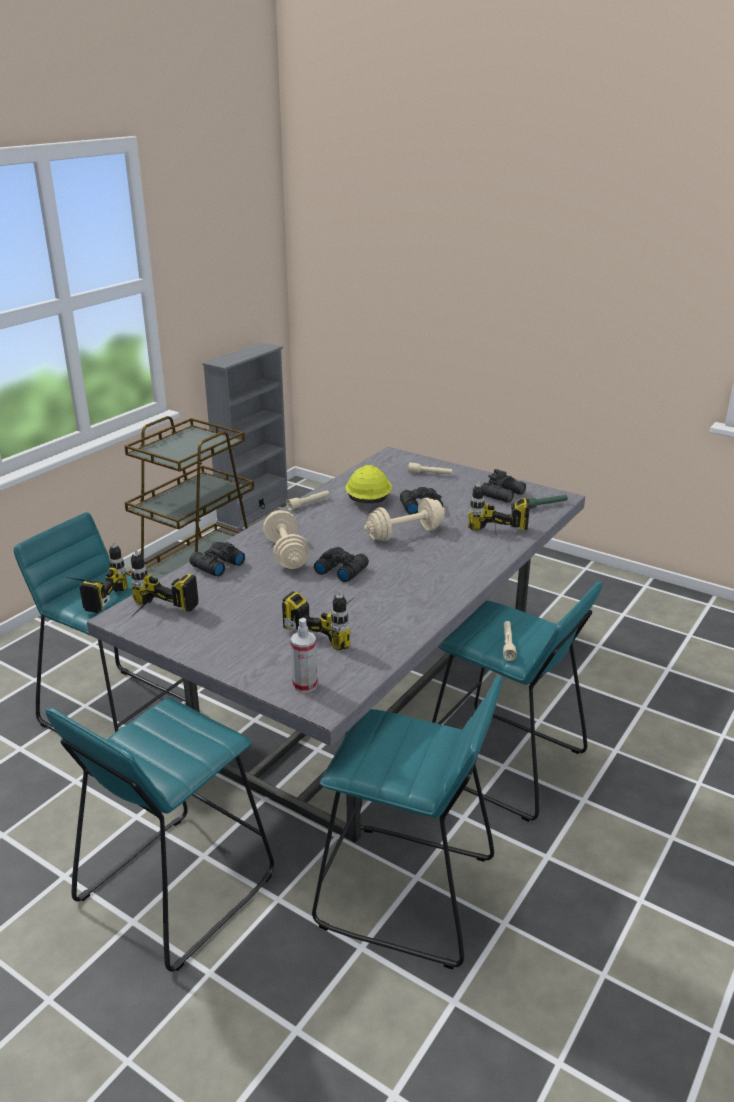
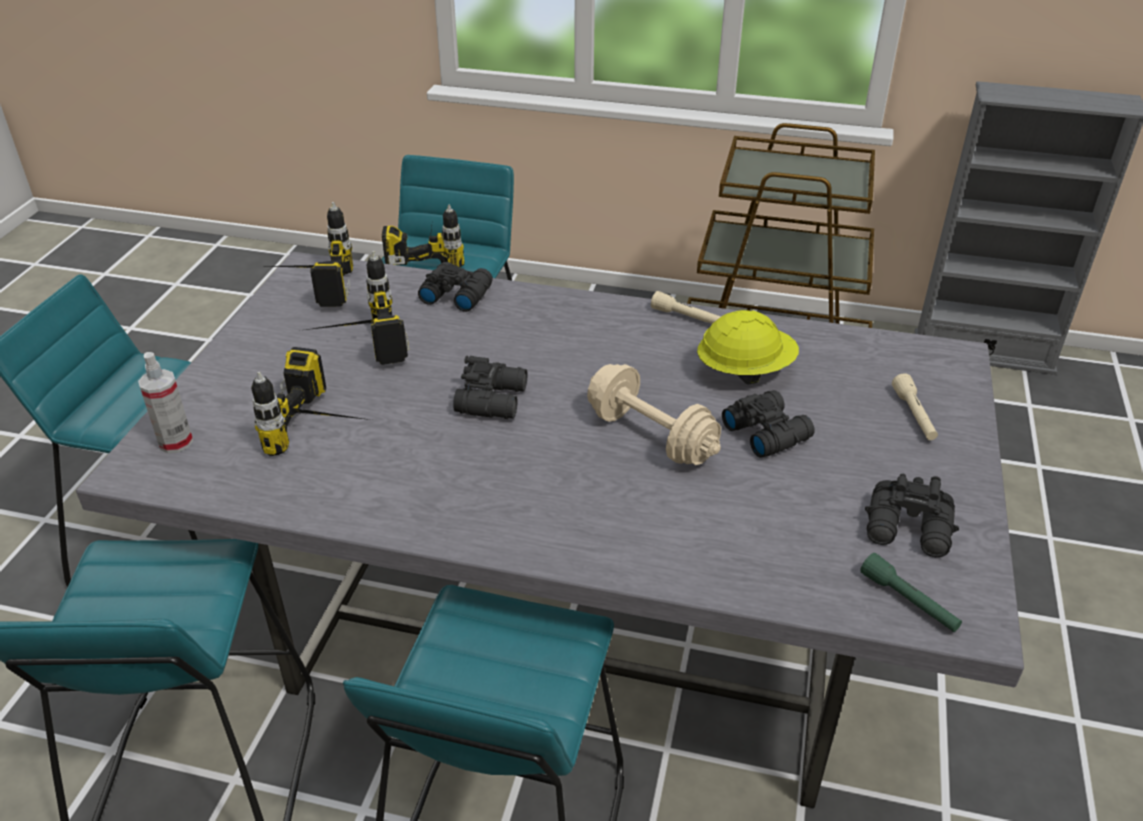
camera: 70 degrees right, 10 degrees up
(286, 554) = (517, 339): beige dumbbell -> none
(497, 539) = (705, 554): power drill -> power drill (354, 347)
(508, 644) = (460, 671): beige flashlight -> none

